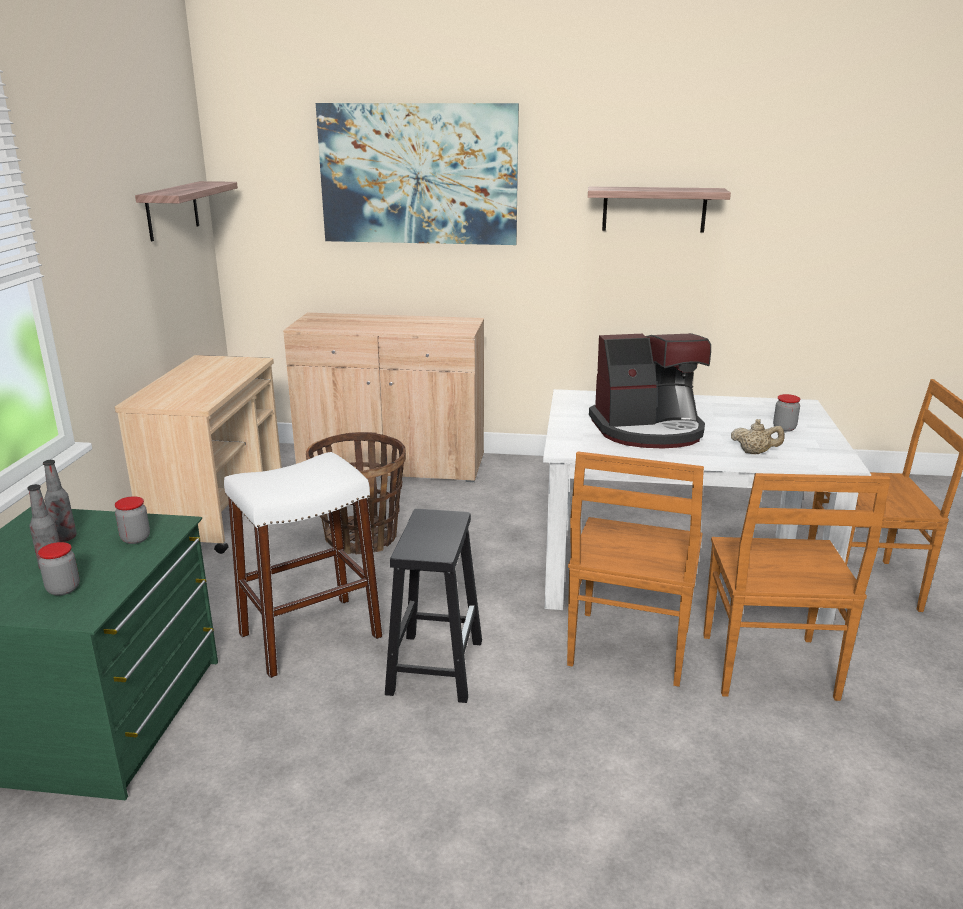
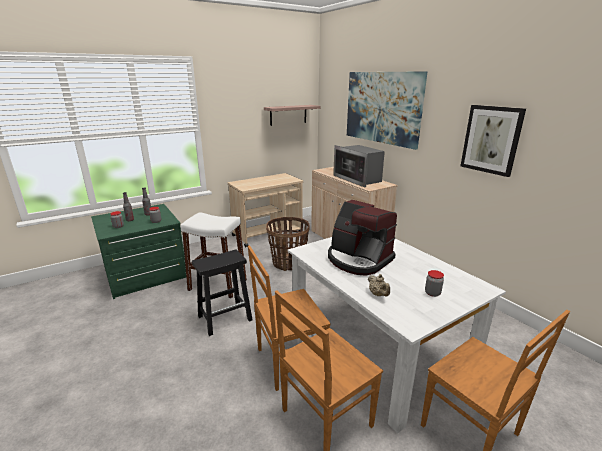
camera: 50 degrees right, 0 degrees up
(407, 324) = (358, 179): none -> microwave
(654, 209) = (491, 139): shelf -> picture

